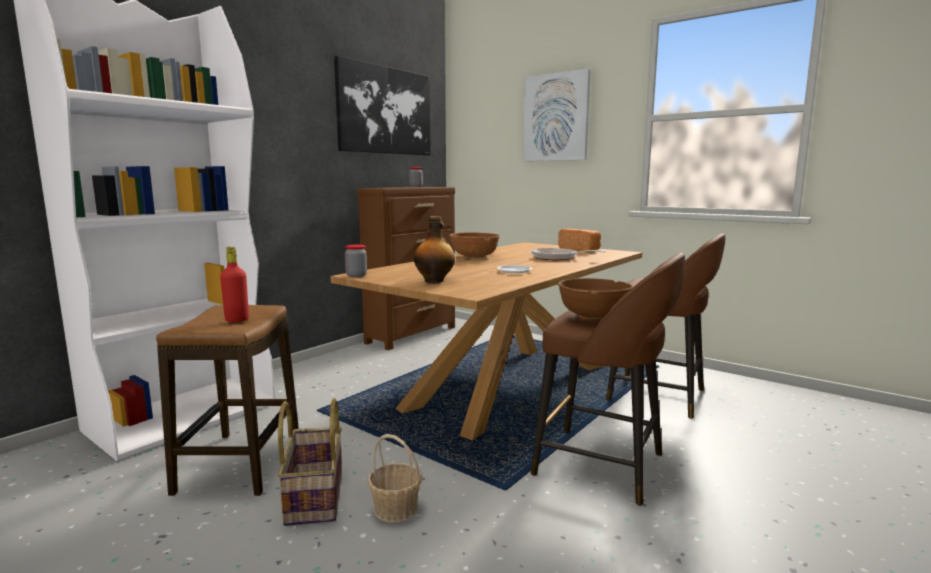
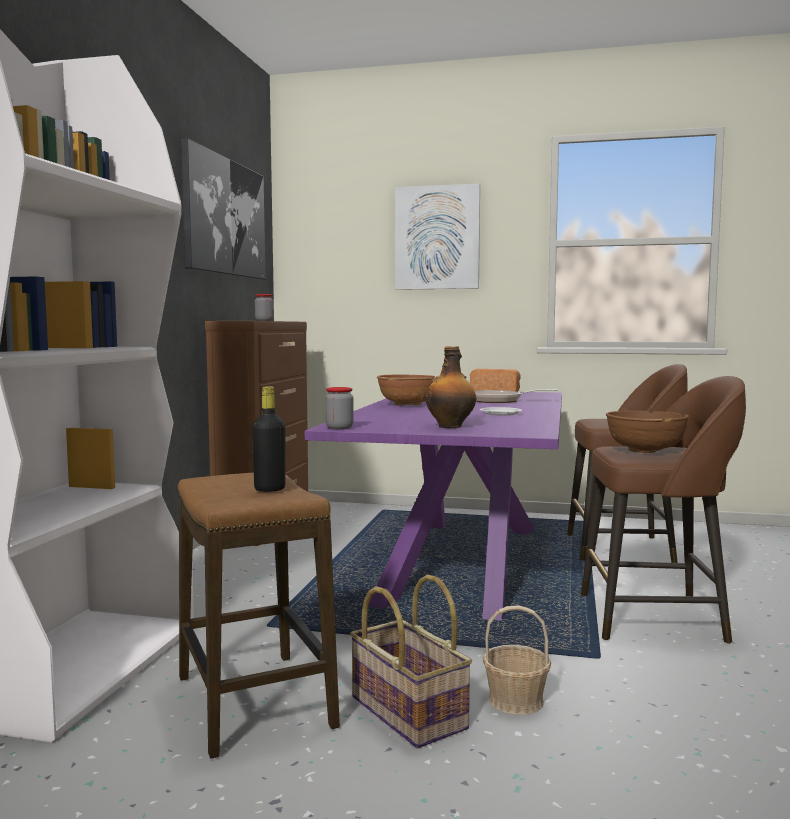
camera: 25 degrees left, 5 degrees down
(237, 320) = (269, 489): red bottle -> black bottle
(507, 386) = (462, 563): brown dining table -> purple dining table

